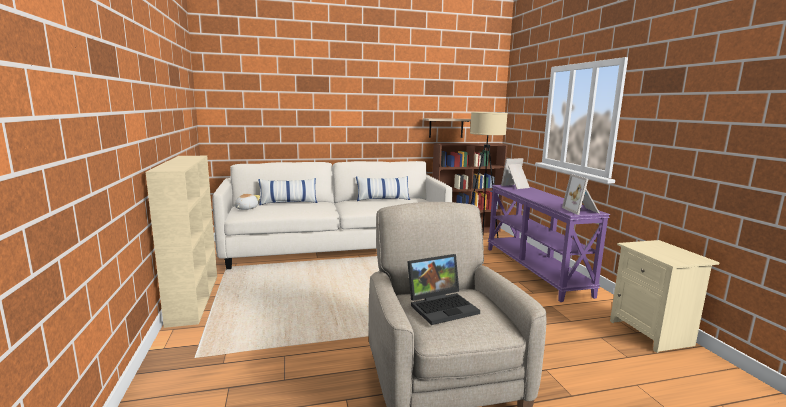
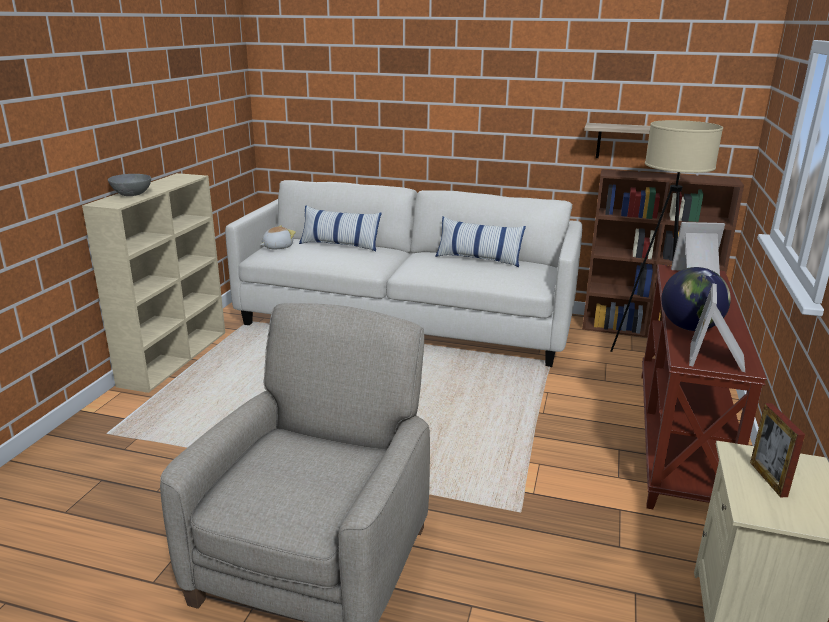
camera: 30 degrees right, 10 degrees up
(173, 165) = (132, 194): none -> grey bowl
(442, 306) = (287, 466): laptop -> none
(535, 270) = (679, 437): purple console table -> brown console table
(551, 203) = (690, 328): none -> globe
(656, 250) = (768, 479): none -> picture frame

